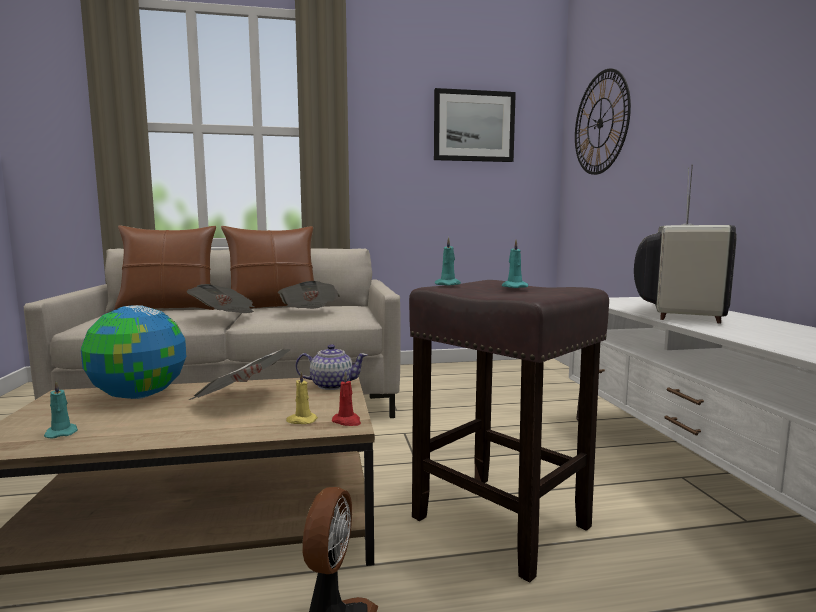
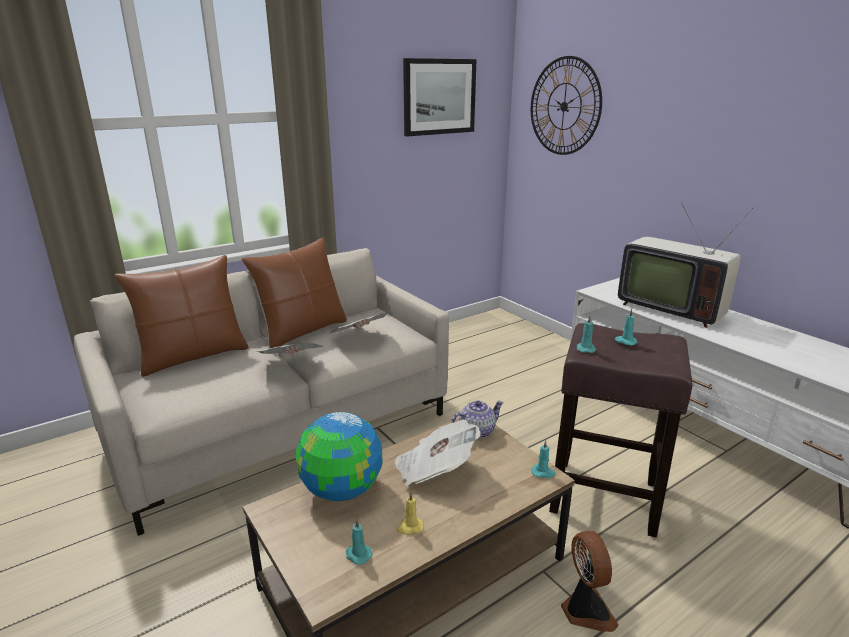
camera: 25 degrees left, 15 degrees up
(301, 420) = (512, 481): yellow candle -> yellow candle (409, 527)
(347, 421) = (543, 473): red candle -> turquoise candle
(677, 312) = (670, 308): television -> television turned 135 degrees clockwise

